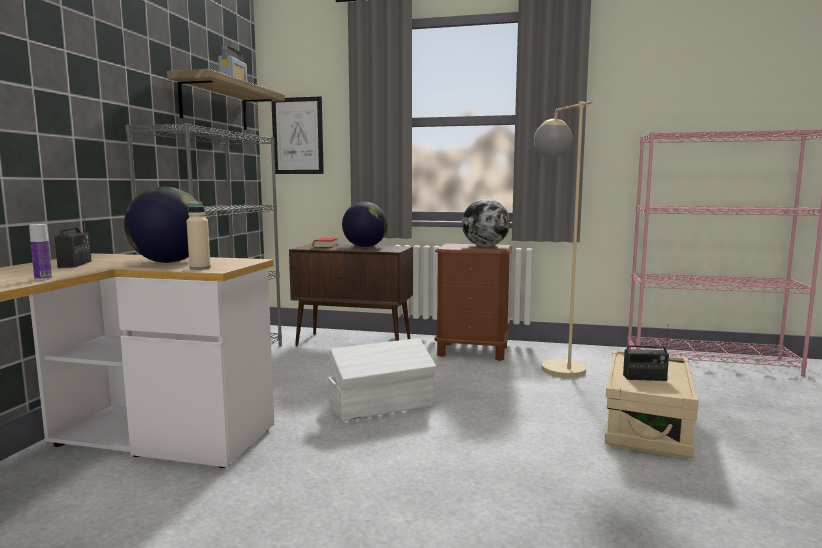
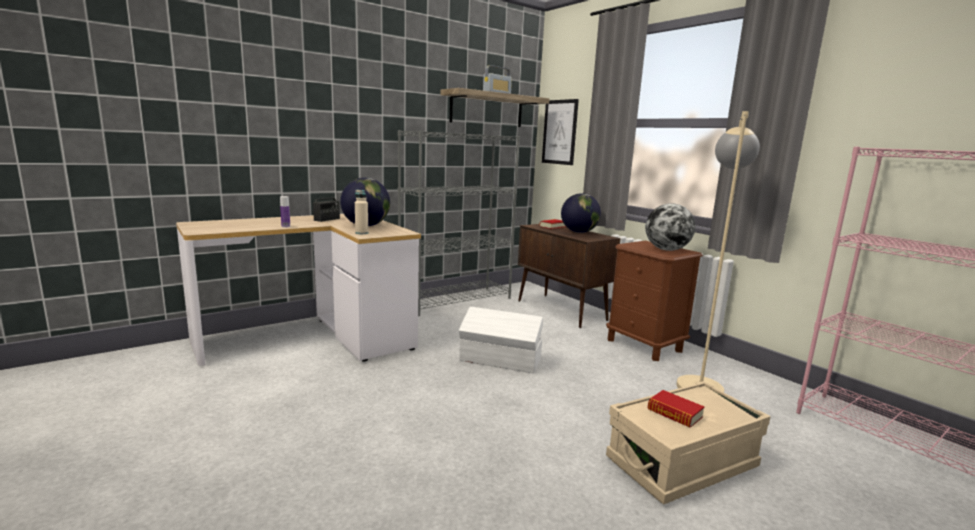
camera: 40 degrees right, 5 degrees up
(644, 378) = (674, 413): radio -> book

